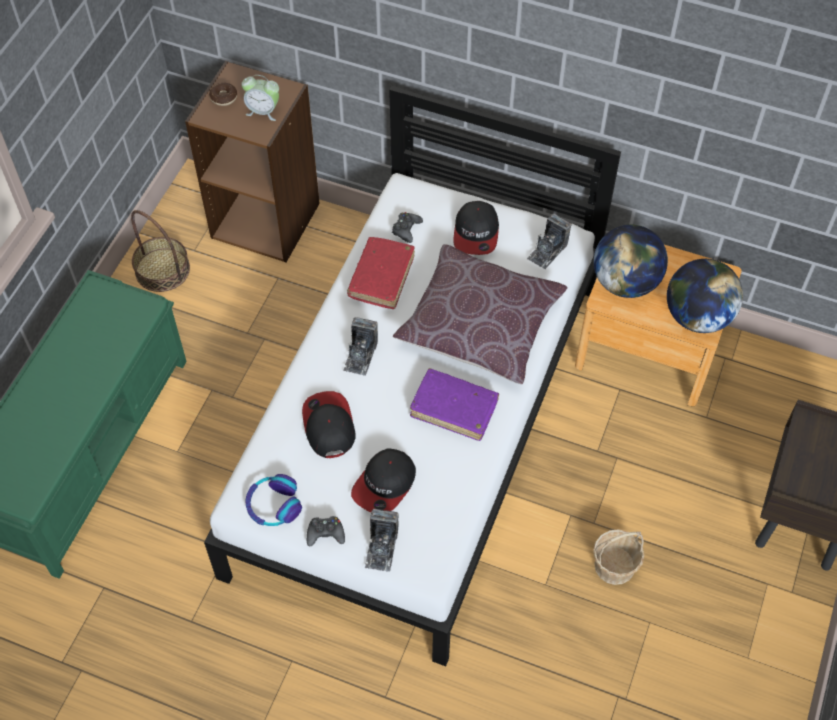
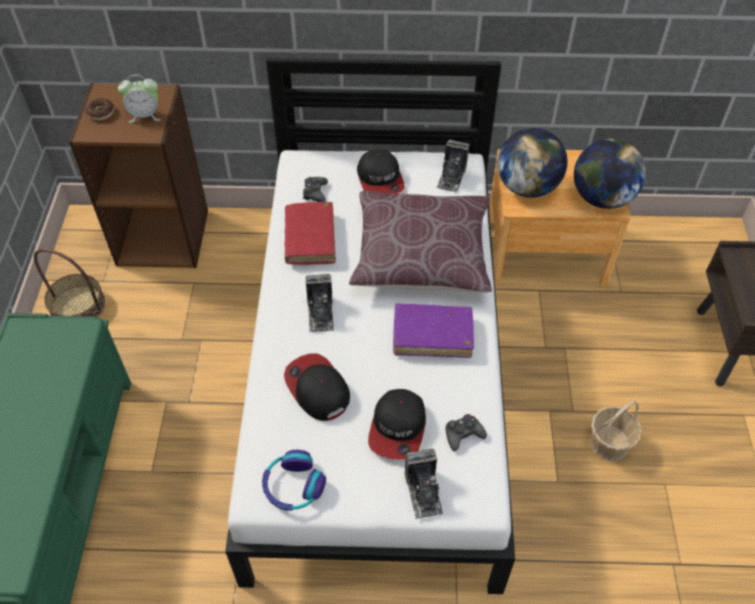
camera: 20 degrees left, 5 degrees down
(325, 533) = (360, 497): black game controller -> black game controller (463, 434)

